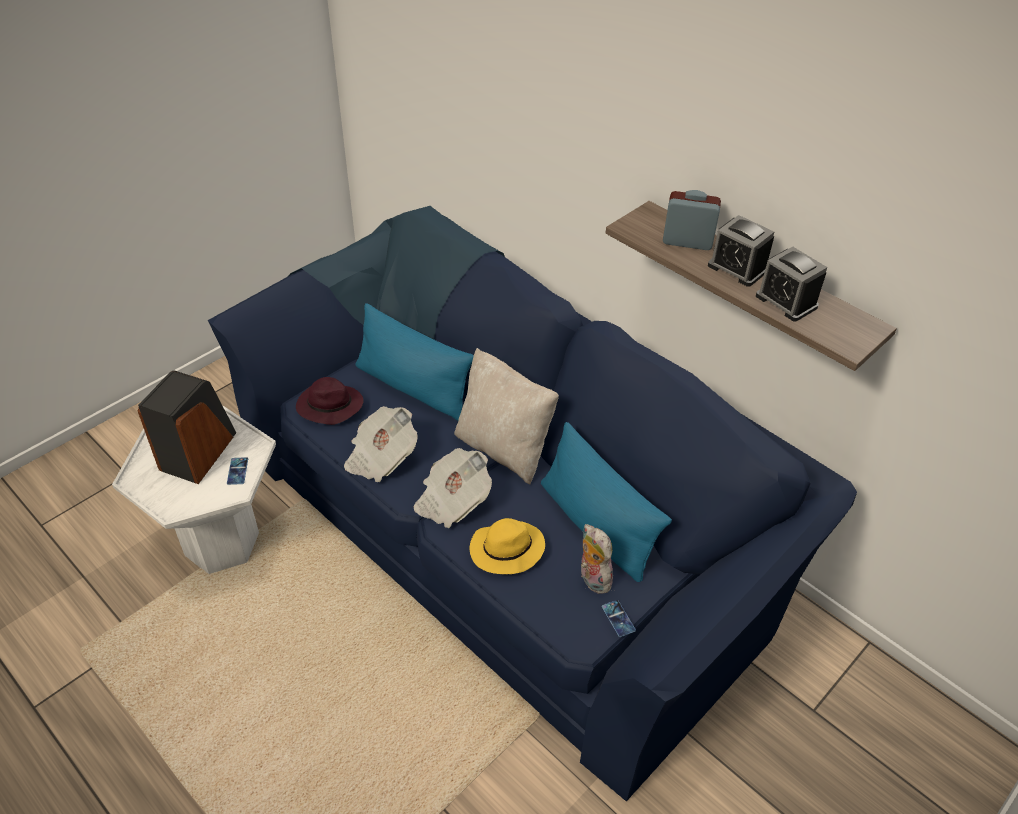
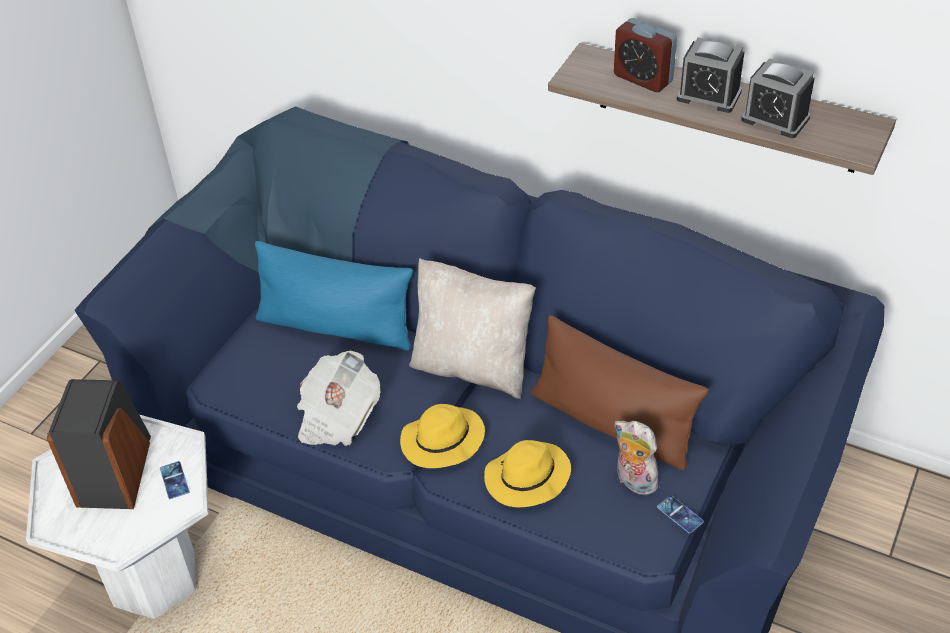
camera: 15 degrees left, 0 degrees up
(329, 406) = (247, 375): purple hat -> none
(452, 501) = (442, 442): newspaper -> yellow hat
(596, 526) = (612, 424): blue pillow -> brown pillow
(687, 241) = (643, 78): alarm clock -> alarm clock turned 135 degrees counterclockwise

